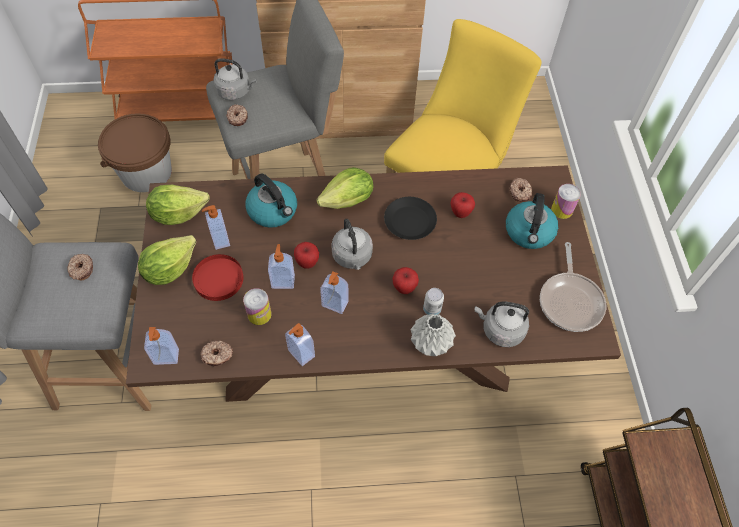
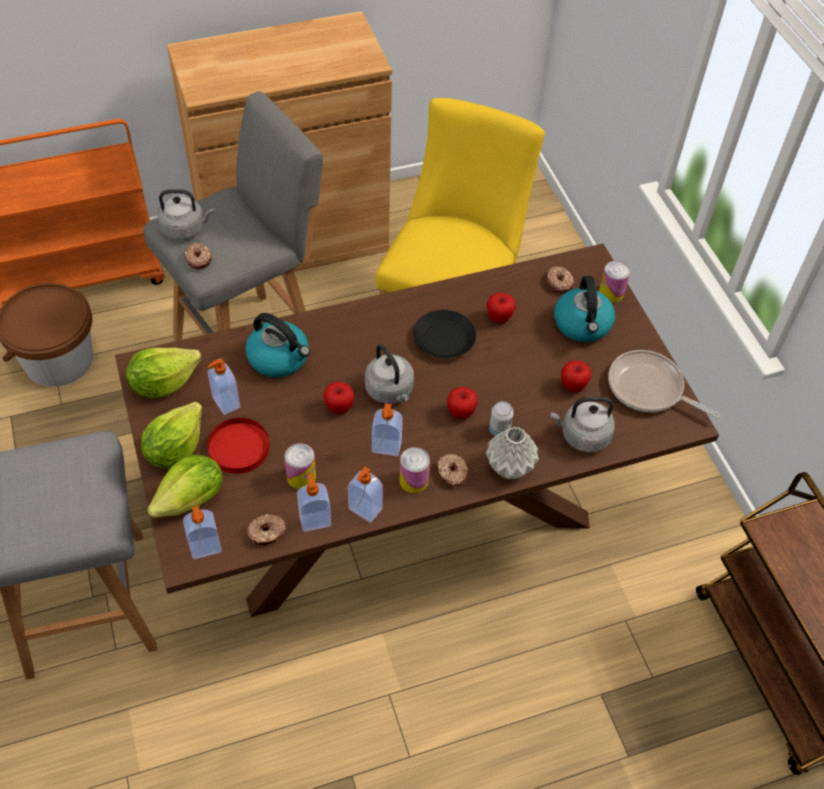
camera: 15 degrees left, 5 degrees down
(81, 269) = (63, 472): donut -> donut (451, 473)
(283, 281) = (317, 434): soap dispenser -> soap dispenser (315, 520)
(348, 201) = (365, 329): lettuce -> lettuce (192, 500)
(348, 337) = (413, 480): none -> can
(505, 285) = (573, 386): none -> apple
(570, 301) = (649, 389): frying pan -> frying pan turned 135 degrees clockwise

